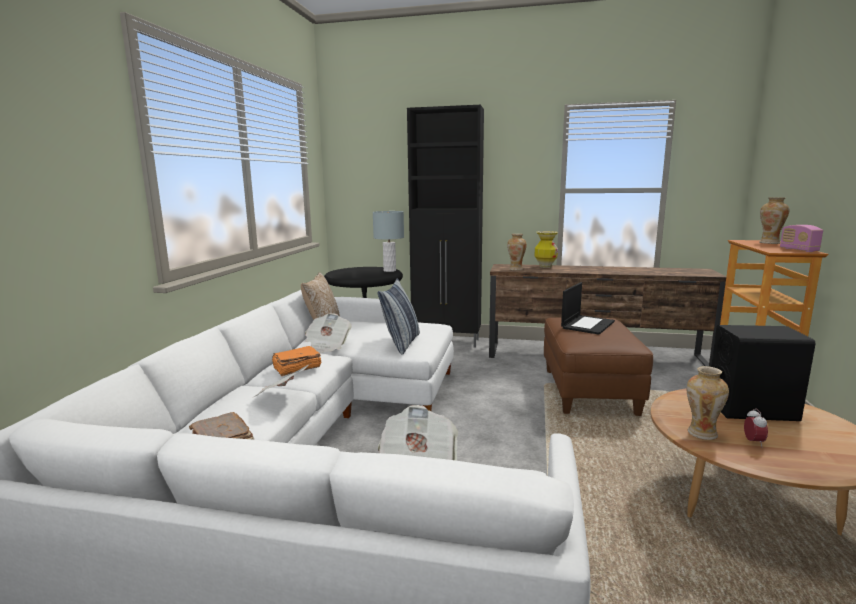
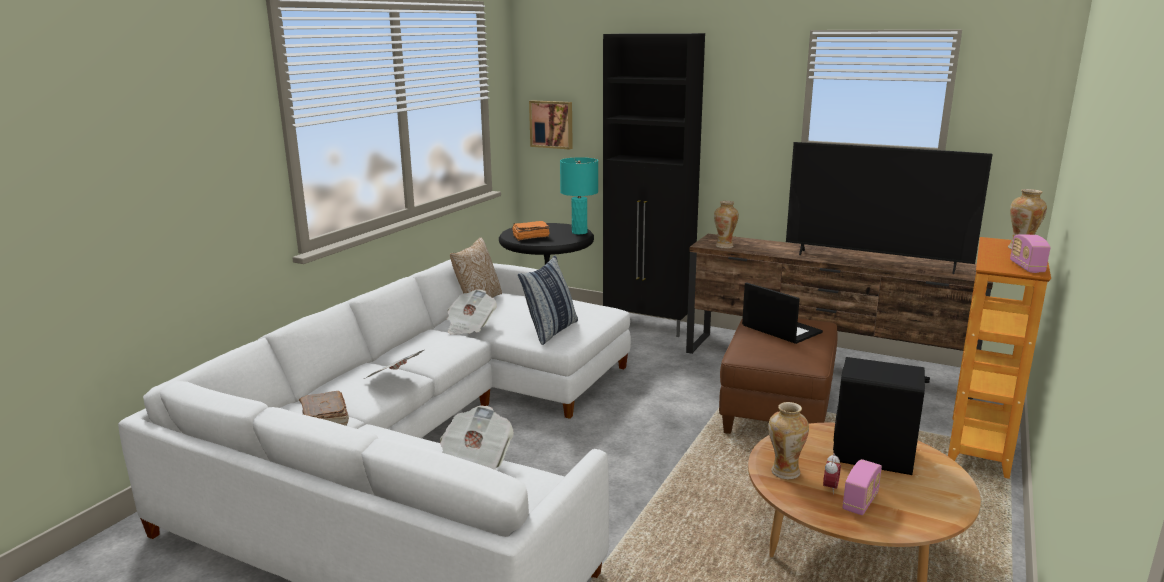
camera: 15 degrees right, 5 degrees up
(296, 368) = (424, 350): orange book -> orange book (530, 237)
(357, 188) = (552, 124): none -> picture
(389, 270) = (579, 232): grey table lamp -> turquoise table lamp
(545, 266) = (768, 244): vase -> none
(587, 324) = (780, 329): laptop -> laptop turned 90 degrees counterclockwise
(632, 271) = (874, 261): none -> television
(791, 450) = (860, 502): none -> radio

